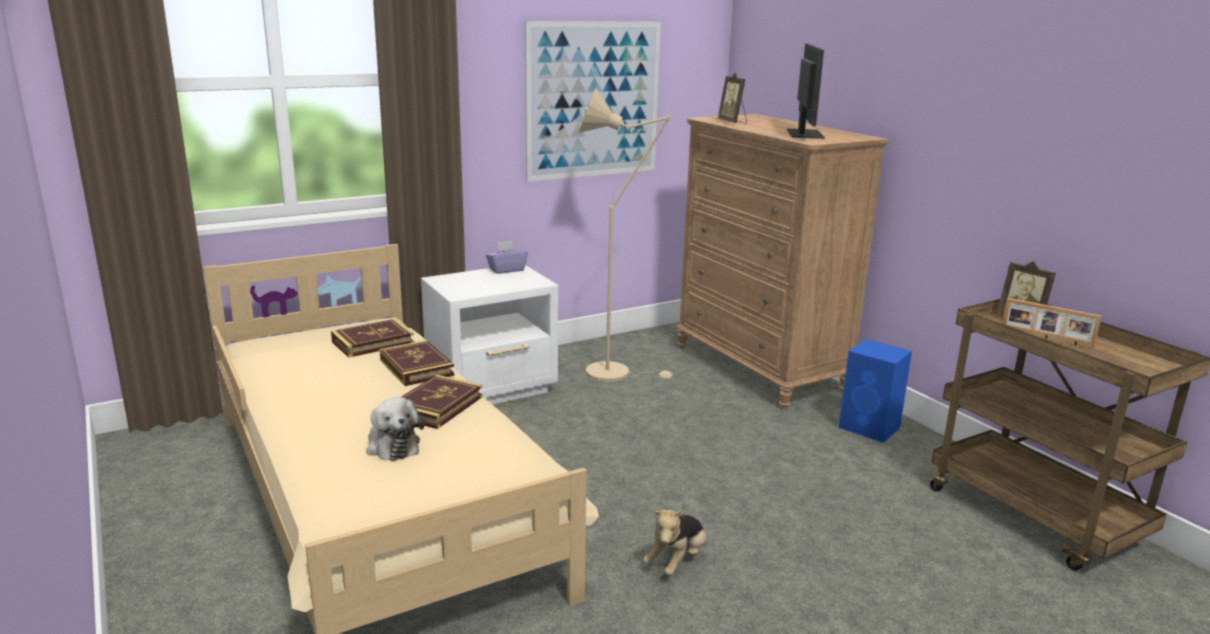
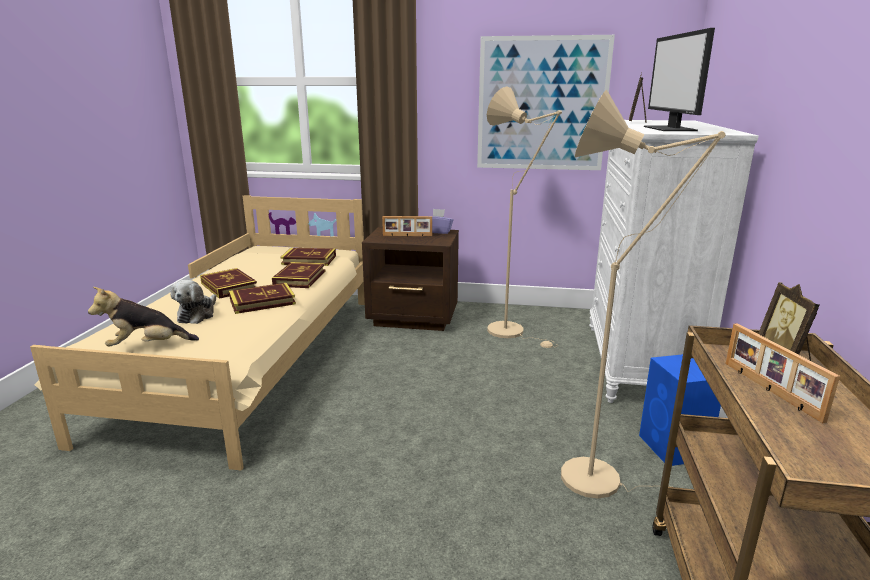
camera: 40 degrees right, 0 degrees up
(347, 402) = (229, 286): none -> book
(485, 282) = (407, 236): none -> picture frame
(494, 389) = (414, 319): white nightstand -> brown nightstand
(677, 561) = (336, 476): plush toy -> plush toy (147, 346)
(759, 369) = (638, 364): brown dresser -> white dresser
(803, 133) = (671, 129): monitor -> monitor turned 135 degrees clockwise
(861, 470) = (602, 480): none -> beige floor lamp

